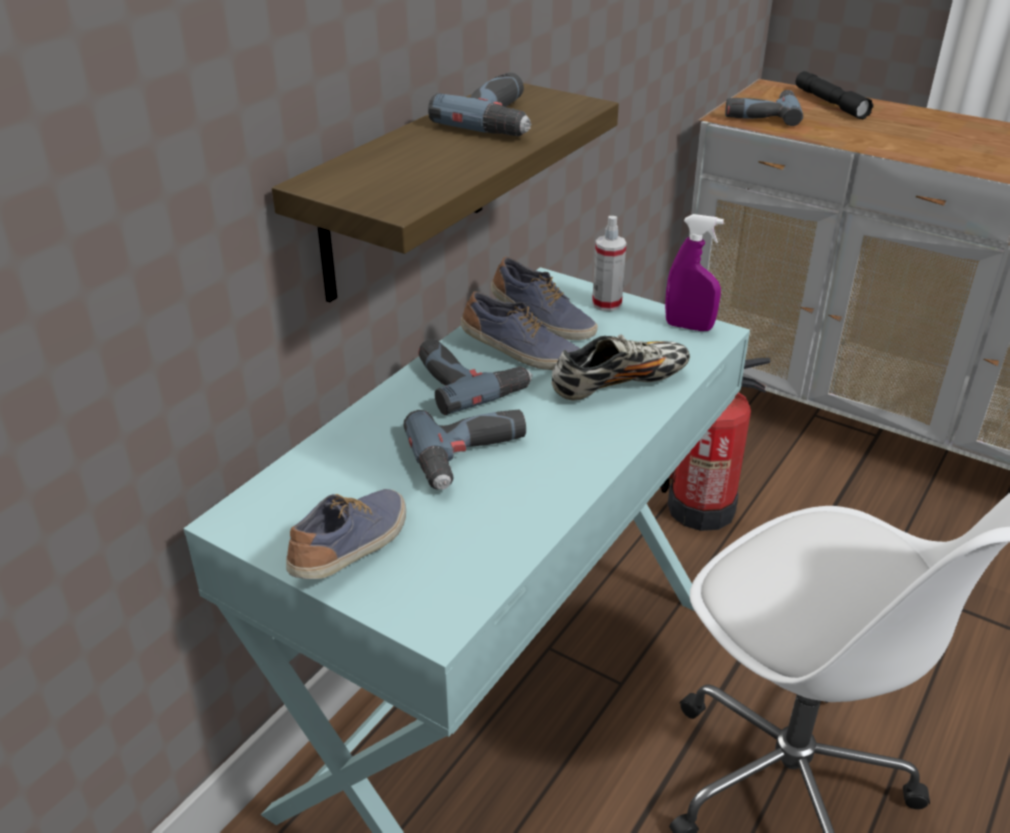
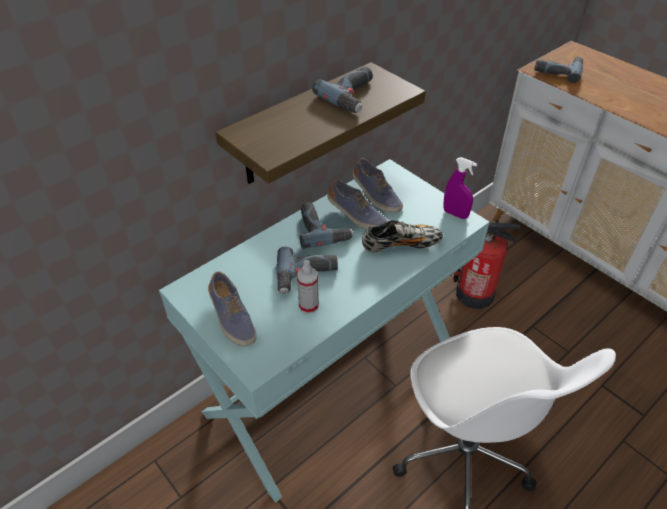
camera: 15 degrees right, 10 degrees up
(353, 548) = (231, 318): shoe -> shoe turned 105 degrees clockwise
(606, 304) = (416, 190): spray bottle -> spray bottle (308, 306)
(830, 103) = (606, 67): black flashlight -> none

